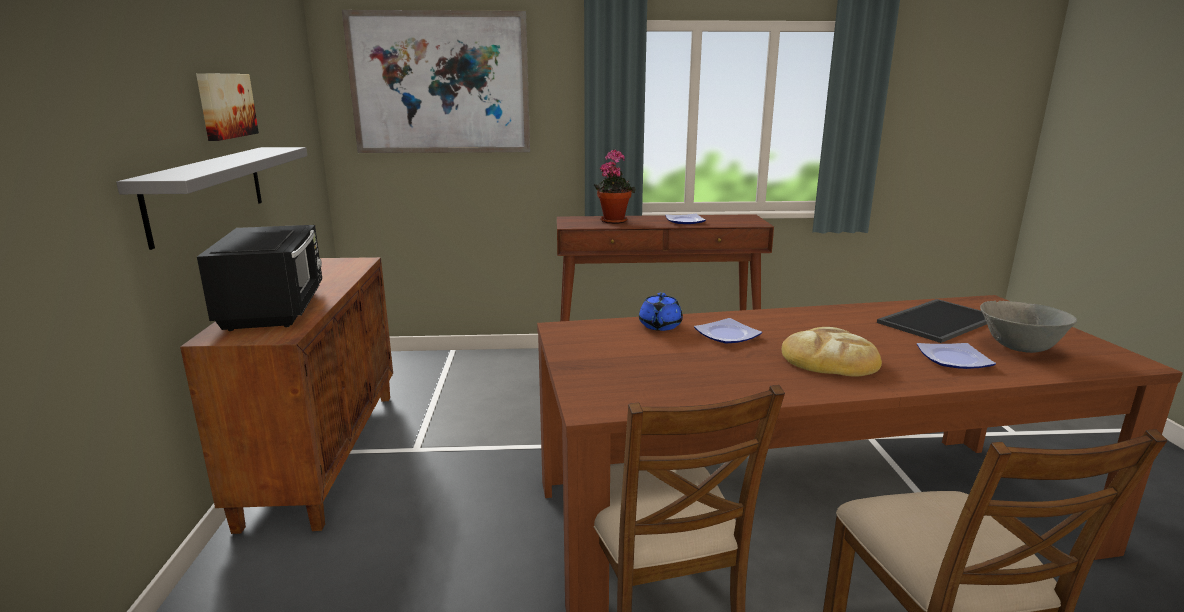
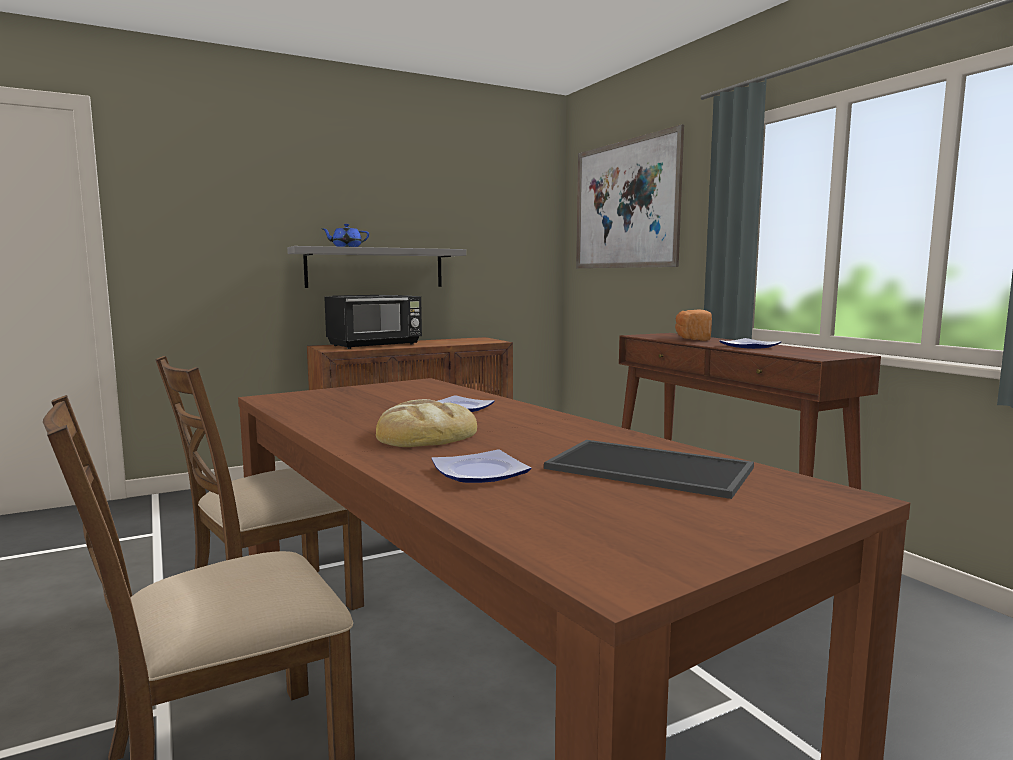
camera: 65 degrees right, 10 degrees down
(225, 105) = (414, 218): picture -> none
(613, 220) = (691, 338): potted plant -> bread
(659, 326) = (460, 395): blue teapot -> blue teapot (346, 247)
(1019, 348) = (578, 504): grey bowl -> none

